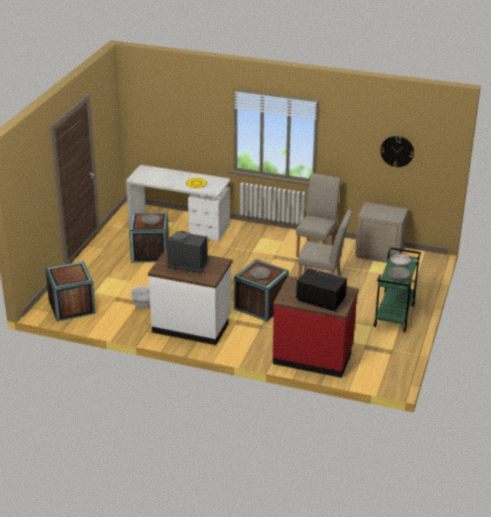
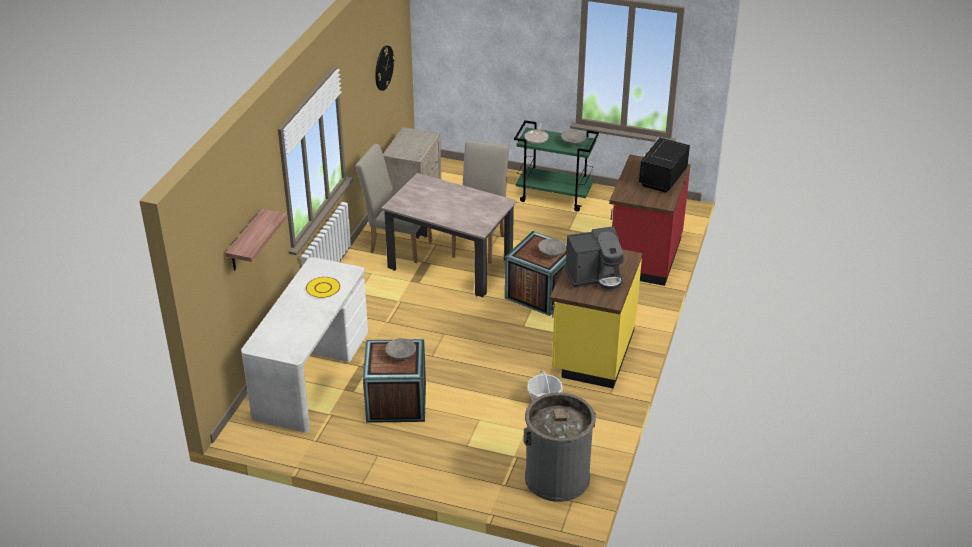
camera: 90 degrees left, 5 degrees up
(72, 307) = (557, 477): crate -> grey trash can
(181, 124) = (245, 242): none -> shelf
(187, 264) = (594, 277): coffee machine -> coffee machine turned 120 degrees counterclockwise
(192, 325) = (592, 352): white counter -> yellow counter
(294, 270) = (450, 265): none -> beige dining table

